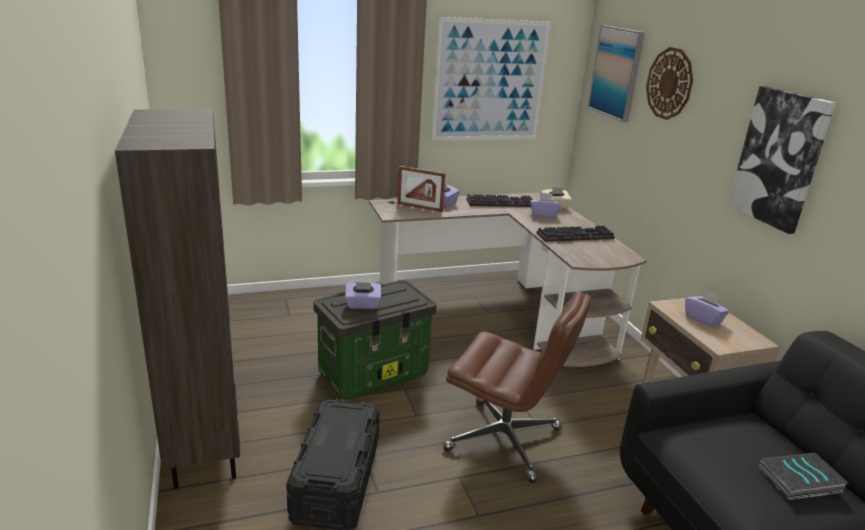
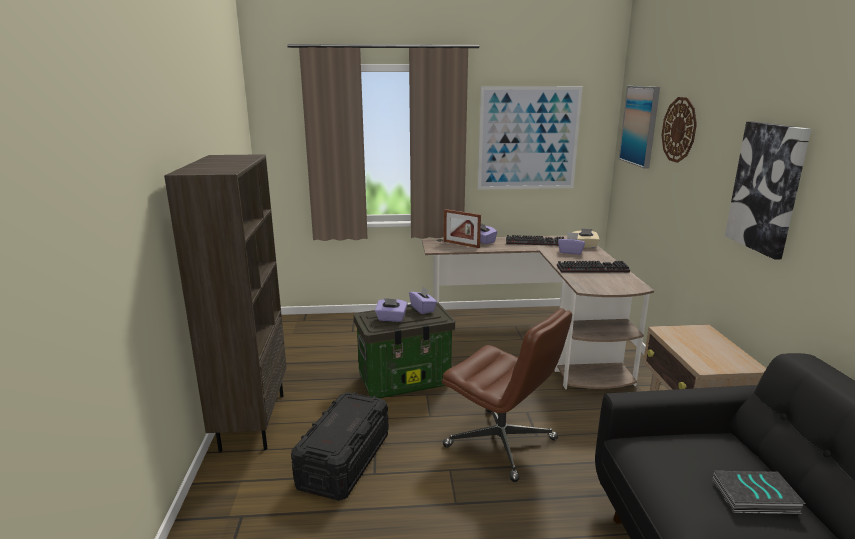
camera: 15 degrees right, 5 degrees down
(703, 319) = (698, 344): purple tissue box -> purple tissue box (423, 309)

